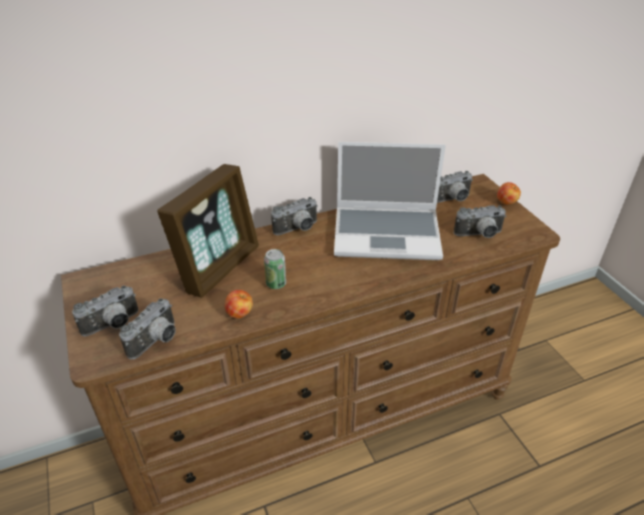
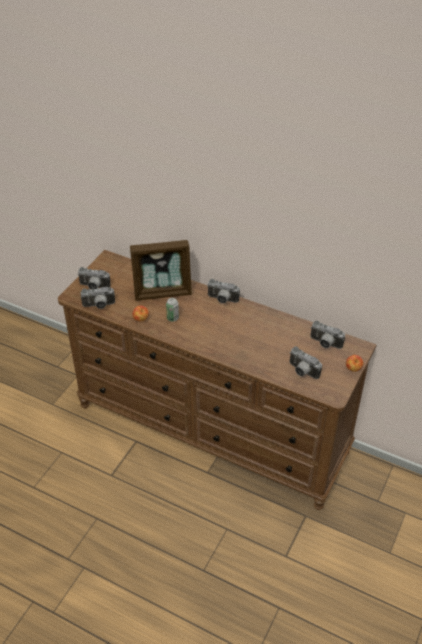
camera: 50 degrees right, 5 degrees up
(388, 234) = (259, 335): laptop -> none

